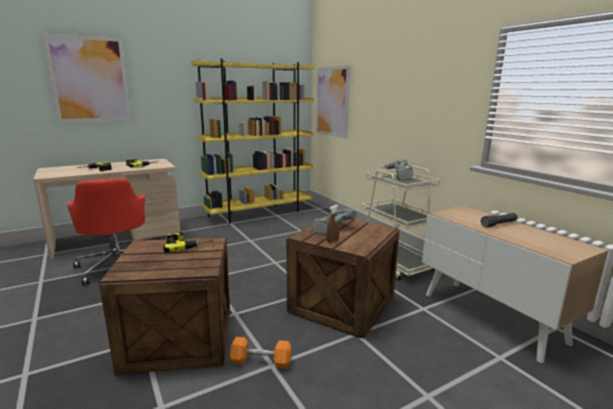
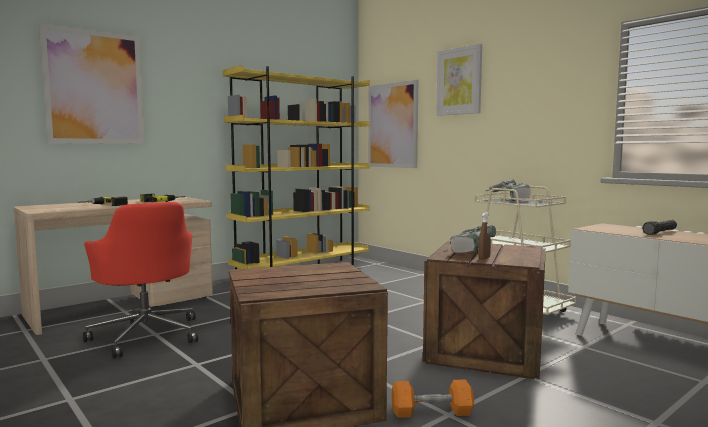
camera: 10 degrees left, 10 degrees down
(187, 244) = (308, 269): power drill -> none
(377, 69) = (459, 81): none -> picture

